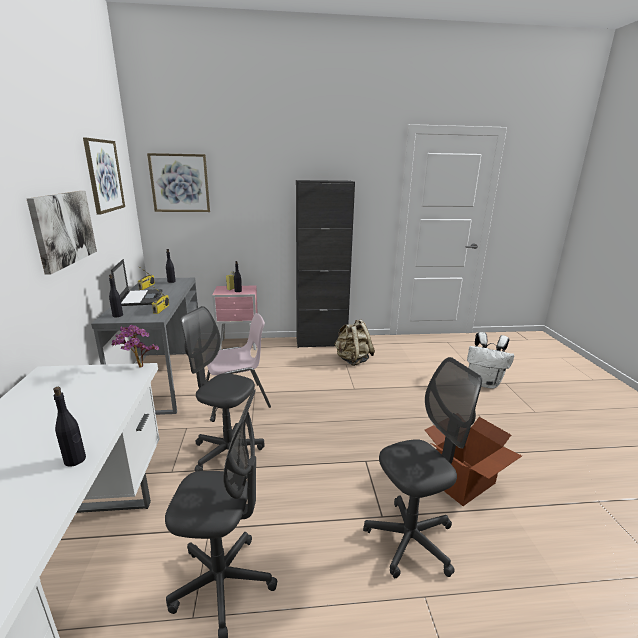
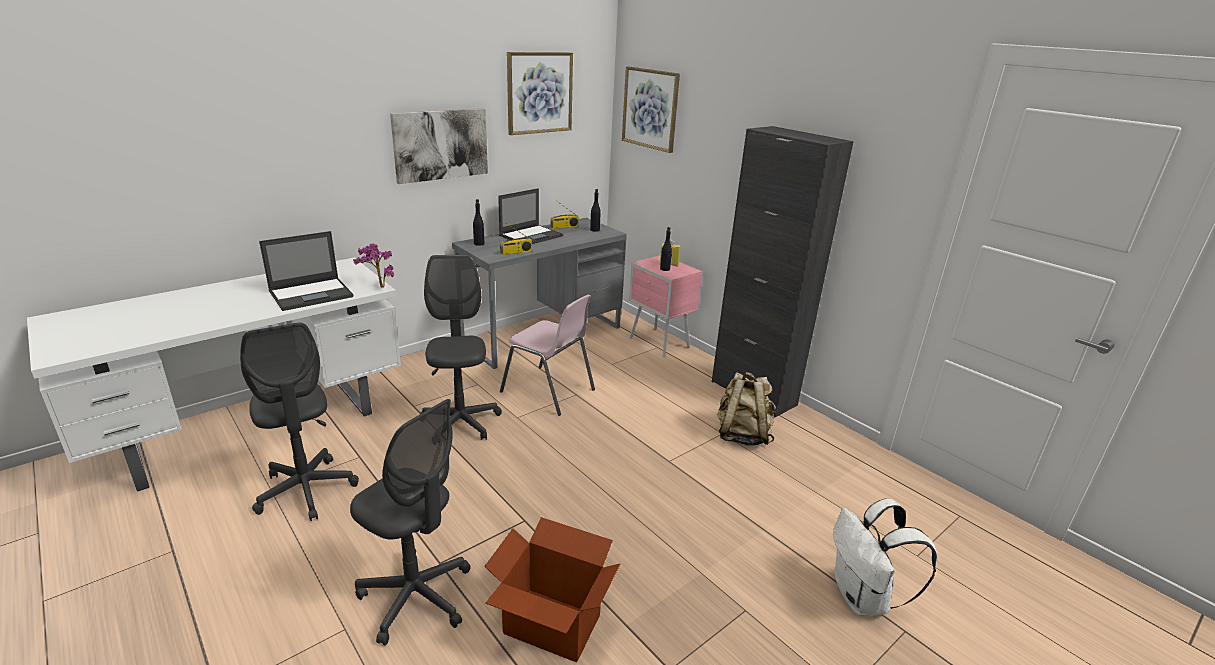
camera: 55 degrees right, 5 degrees up
(75, 460) = (239, 316): black bottle -> none
(93, 403) = (312, 294): none -> laptop

